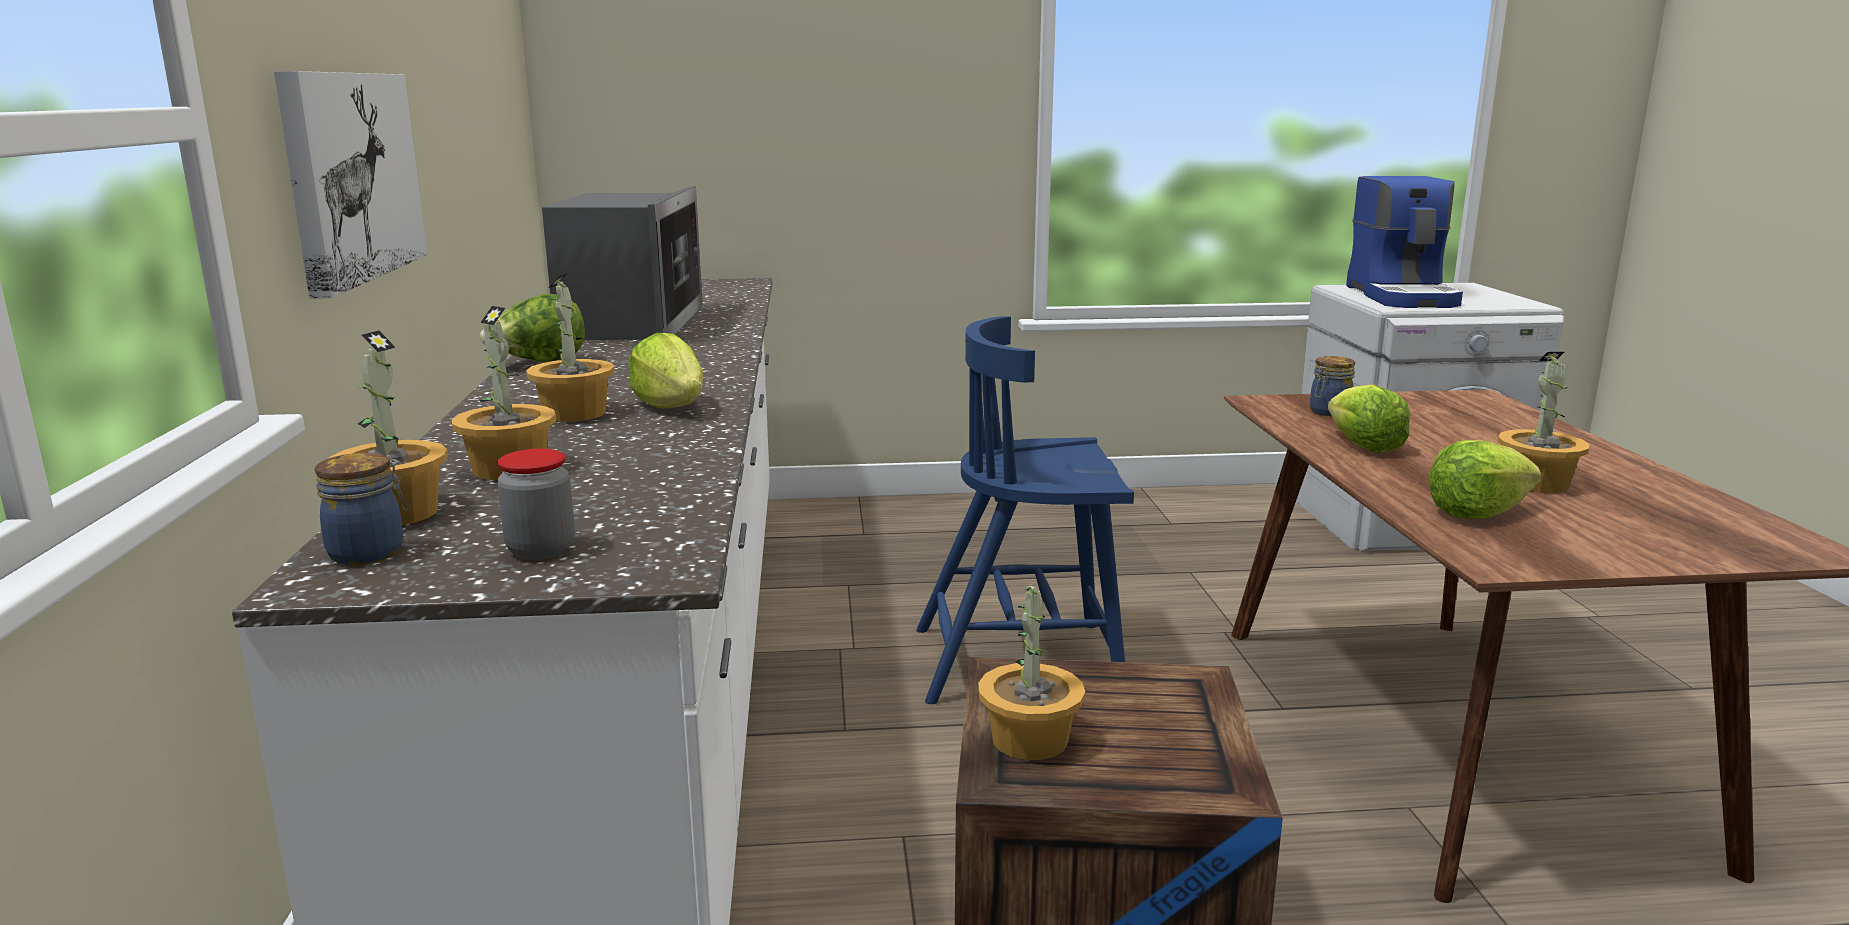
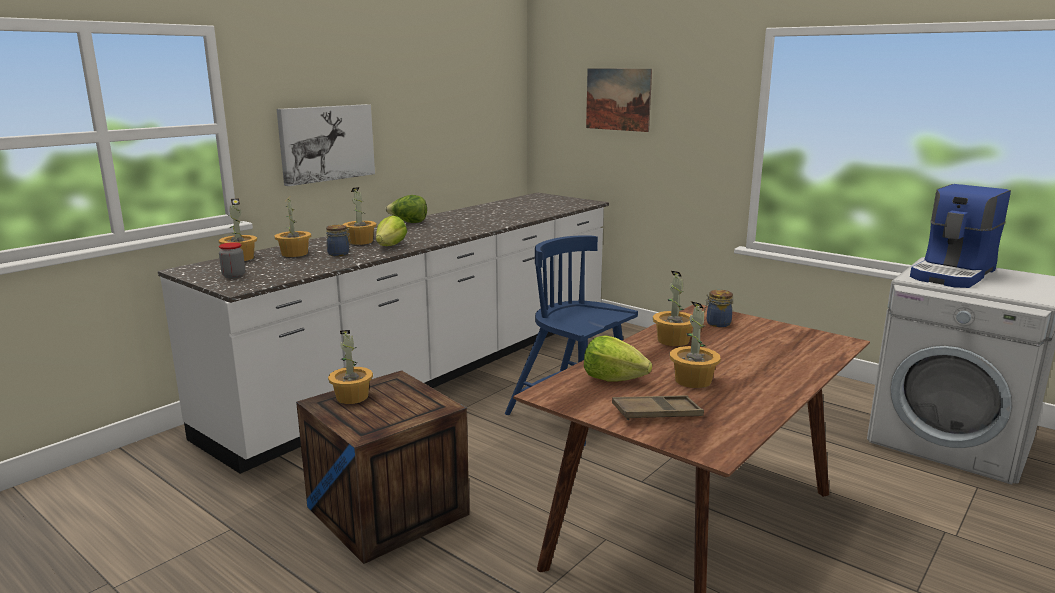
camera: 45 degrees right, 0 degrees up
(370, 552) = (208, 266): jar -> jar (339, 254)
(632, 324) = (485, 213): microwave -> none
(762, 79) = (618, 99): none -> picture
(1362, 446) = (673, 340): lettuce -> potted plant
(1645, 534) = (657, 413): none -> brown tray

